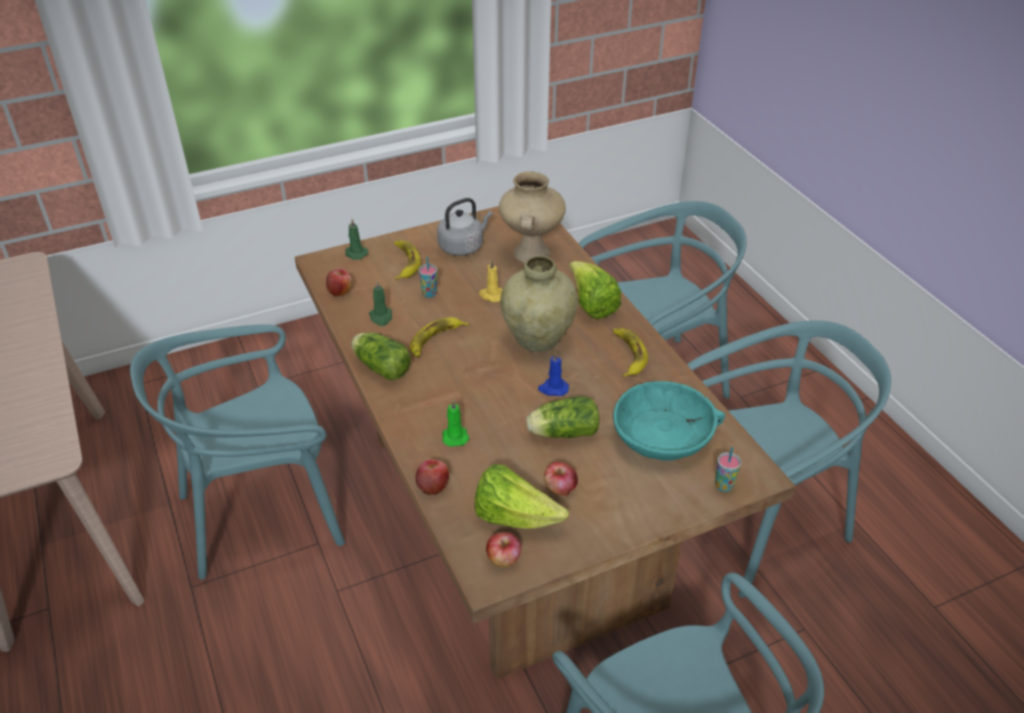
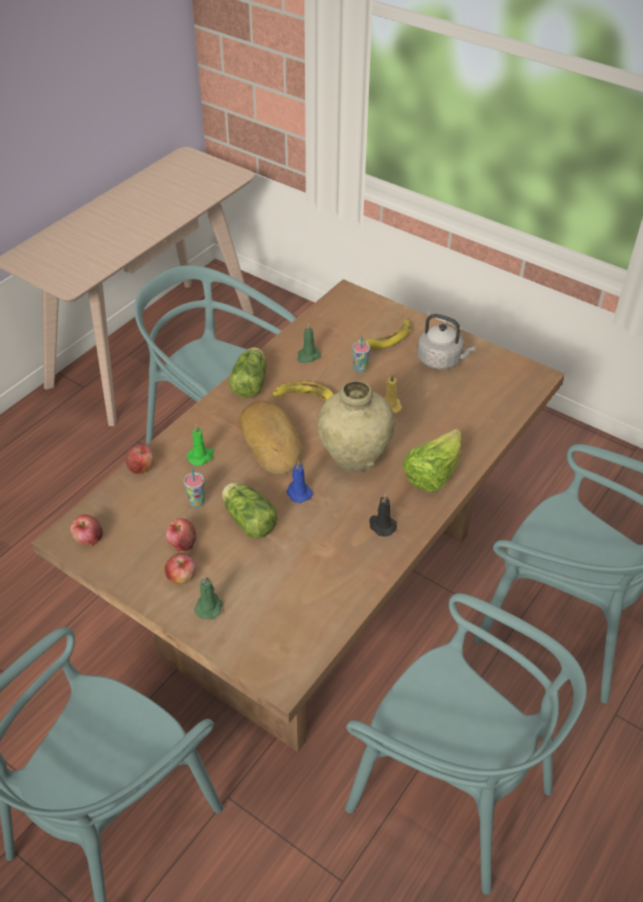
camera: 60 degrees right, 5 degrees up
(340, 291) = (321, 320): apple -> apple (181, 577)
(355, 253) = (375, 306): green candle -> green candle (209, 606)
(475, 381) = (272, 441): none -> bread
(514, 517) = (134, 527): lettuce -> none
(531, 253) = (473, 405): beige vase -> none
(628, 355) = (381, 525): banana -> black candle
(663, 433) = (292, 588): turquoise bowl -> none
(723, 486) = (252, 656): cup -> cup (197, 502)

